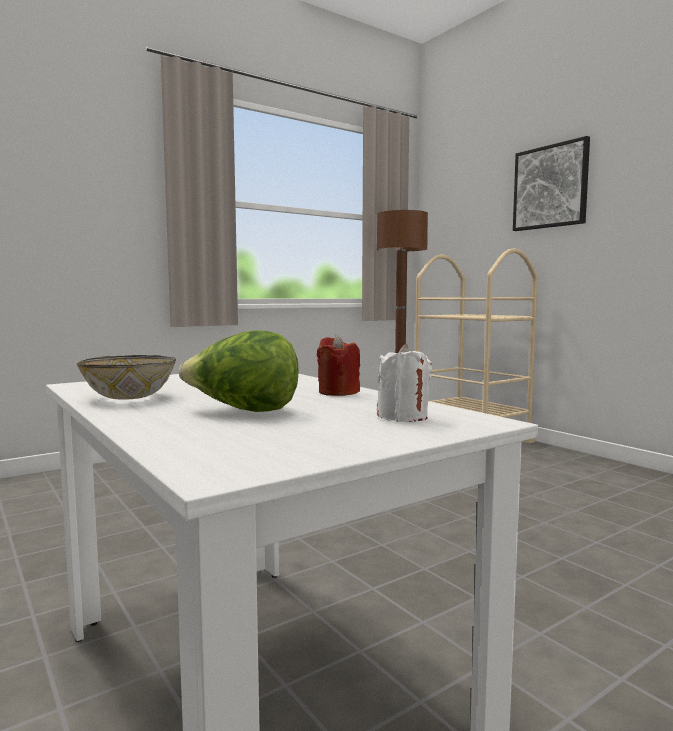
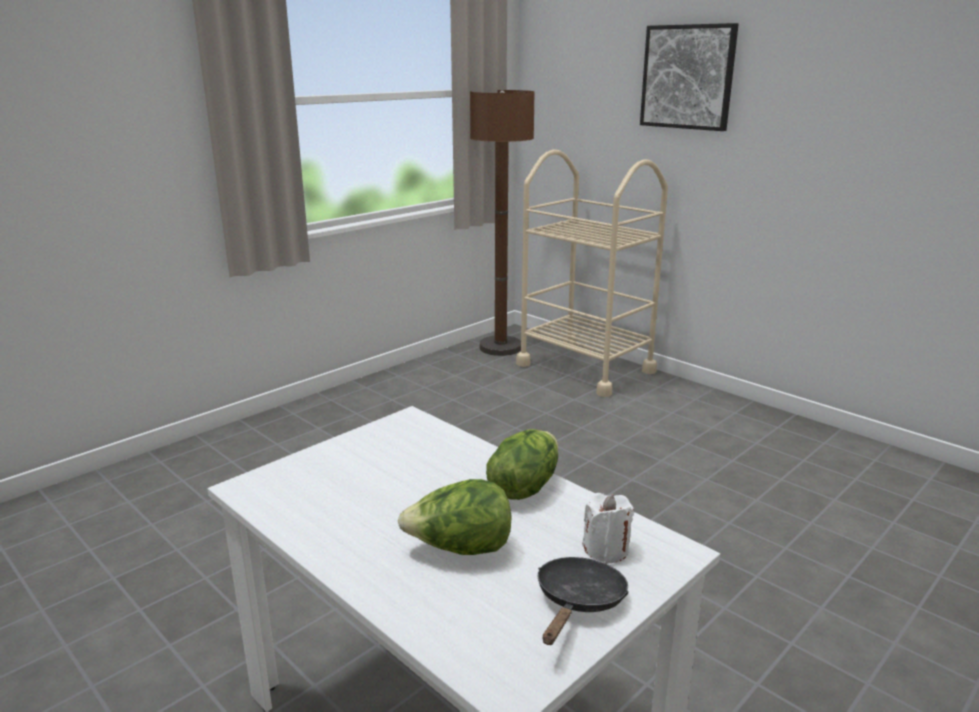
camera: 10 degrees left, 15 degrees up
(129, 397) = (327, 522): bowl -> none
(338, 392) = (523, 487): red candle -> lettuce
(348, 437) = (578, 602): none -> black frying pan

